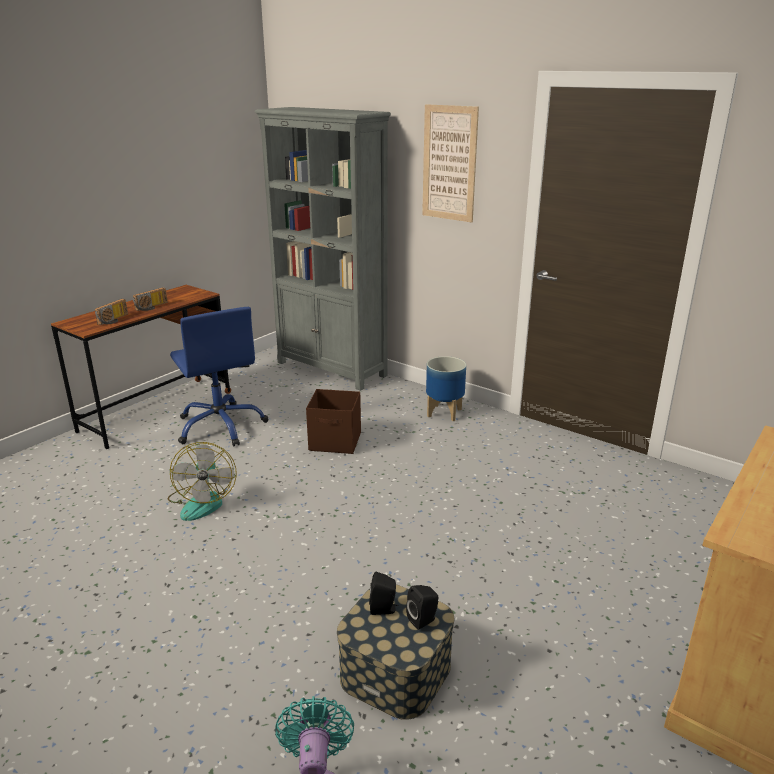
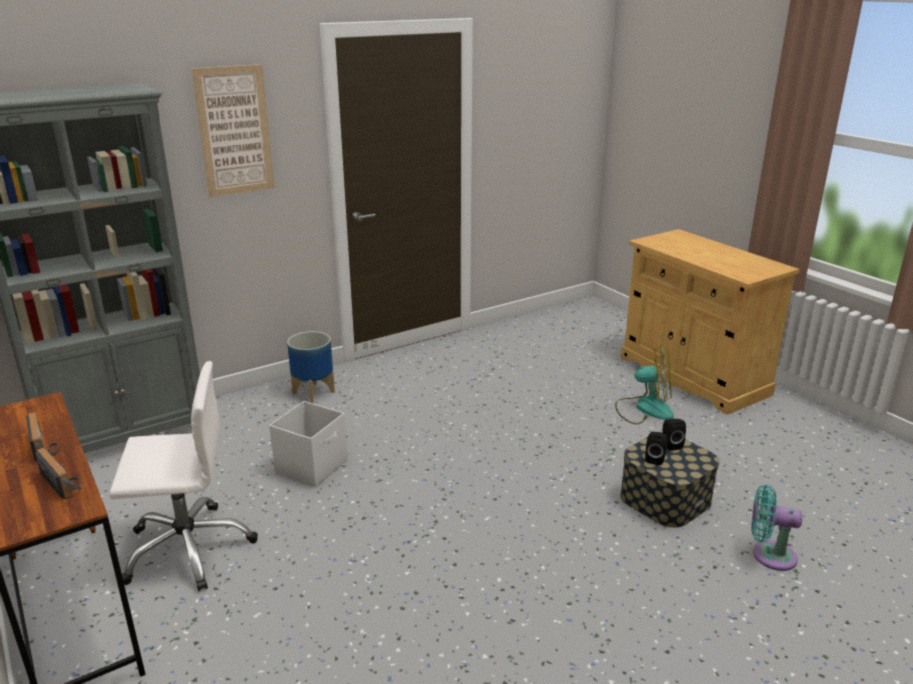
camera: 70 degrees left, 0 degrees up
(203, 501) = (365, 581): fan -> fan (644, 408)
(221, 426) = (188, 548): blue office chair -> white office chair
(336, 442) = (312, 466): brown storage box -> white storage box

